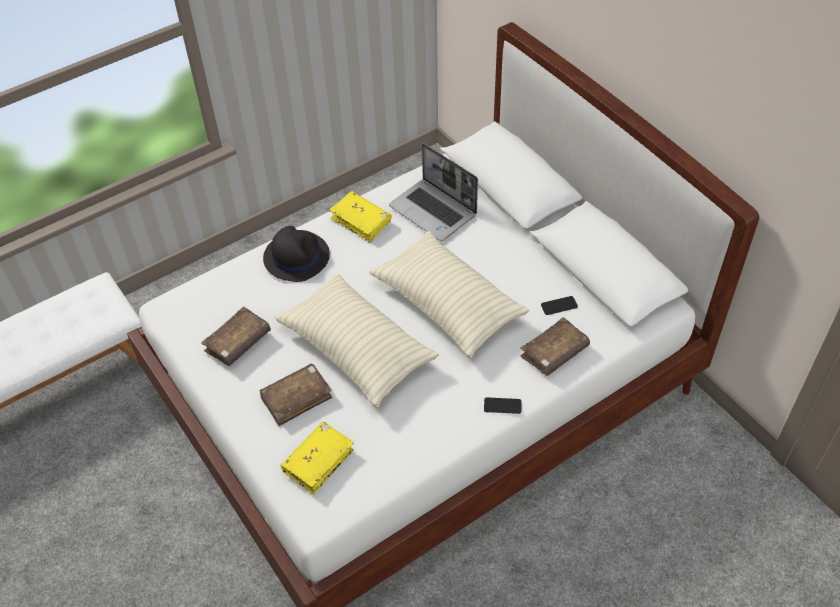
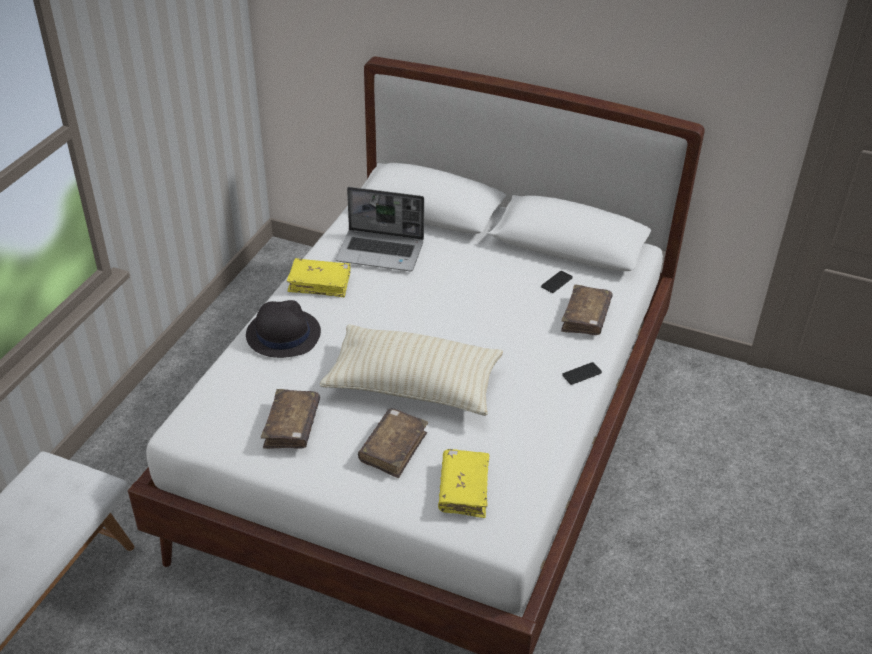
camera: 35 degrees left, 10 degrees down
(448, 305) = (462, 318): beige pillow -> none

